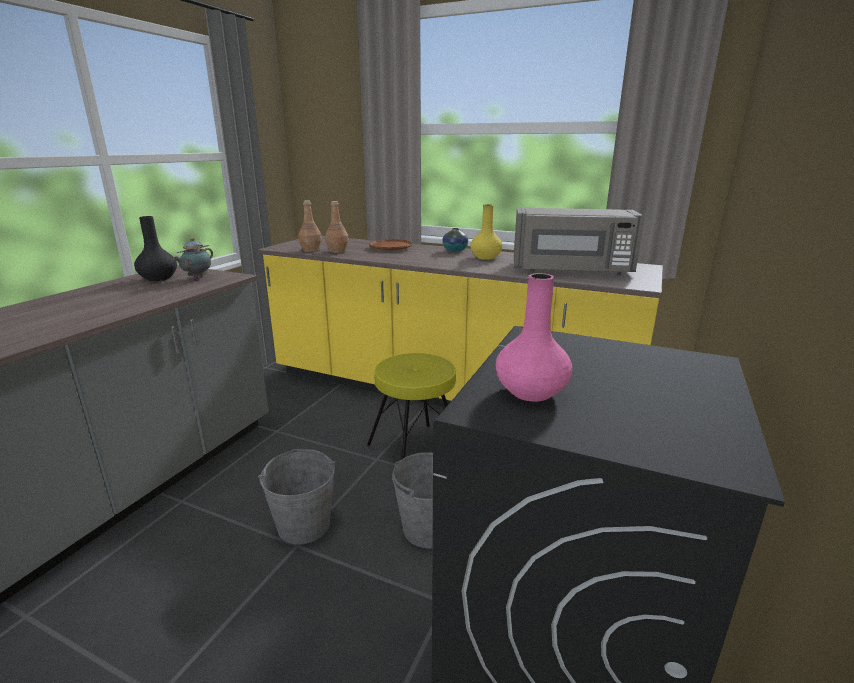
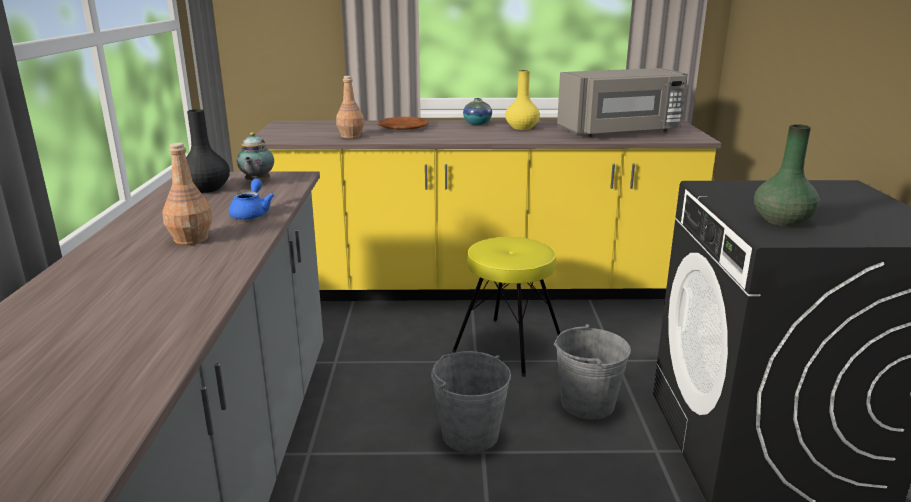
camera: 25 degrees left, 0 degrees up
(139, 301) = (252, 213): none -> blue teapot
(311, 250) = (316, 138): brown bottle -> brown bottle (191, 239)
(530, 392) = (781, 221): pink vase -> green vase

